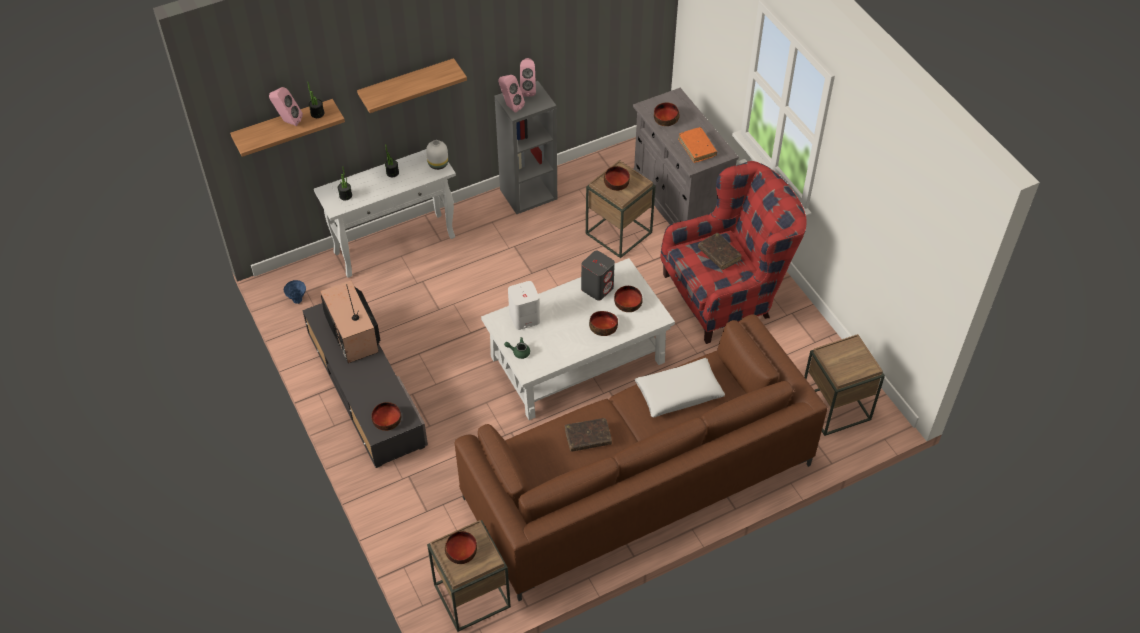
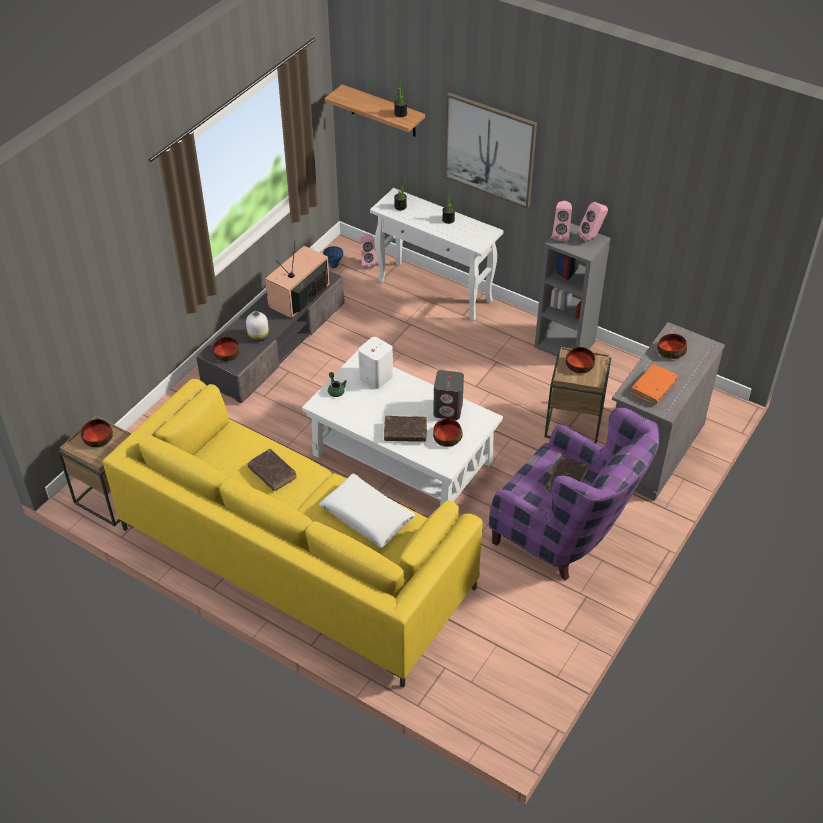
camera: 60 degrees right, 5 degrees down
(288, 121) = (378, 104): pink speaker -> pink speaker (367, 262)
(407, 85) = (490, 150): shelf -> picture
(437, 164) = (481, 239): white vase -> white vase (258, 336)
(603, 327) = (405, 432): bowl -> brown book
(637, 481) = (296, 557): brown sofa -> yellow sofa
(727, 294) = (567, 534): red armchair -> purple armchair
(835, 407) = (490, 681): brown side table -> none

